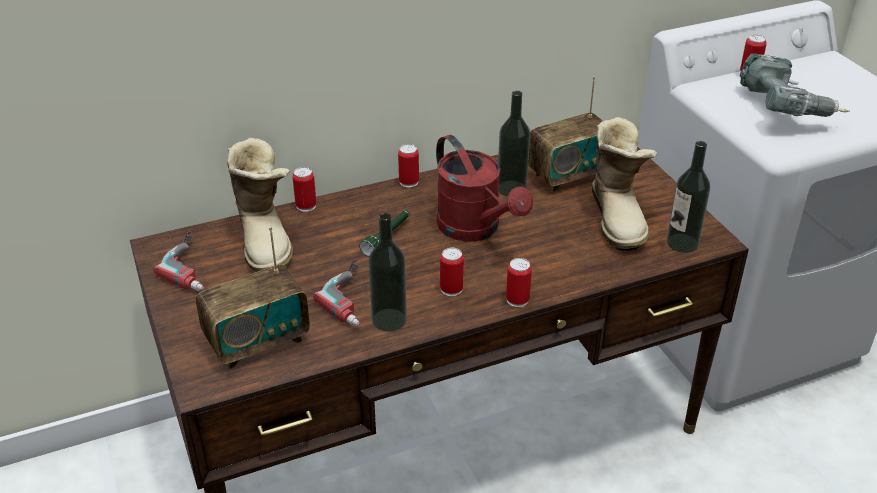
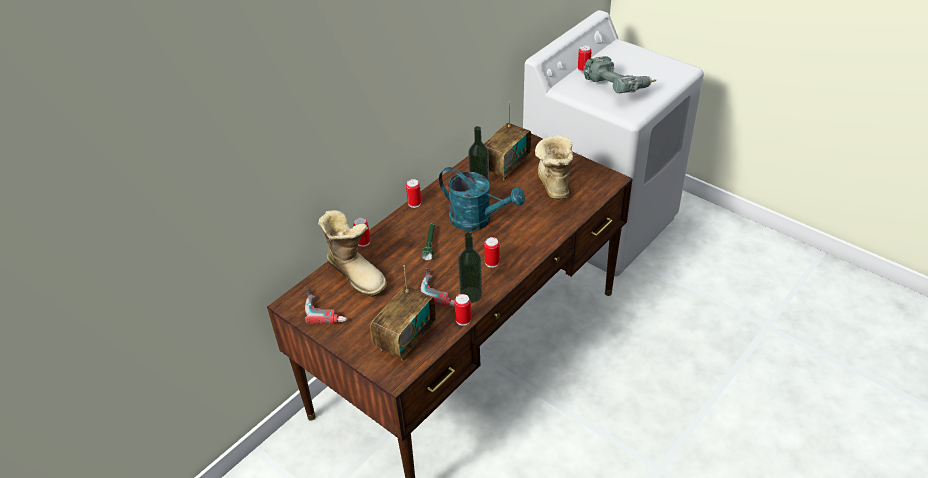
camera: 25 degrees left, 5 degrees up
(476, 229) = (478, 220): red watering can -> turquoise watering can
(517, 300) = (533, 255): can -> can (463, 320)
(619, 217) = (552, 183): boot -> boot turned 150 degrees counterclockwise
(682, 243) = (596, 187): bottle -> none

